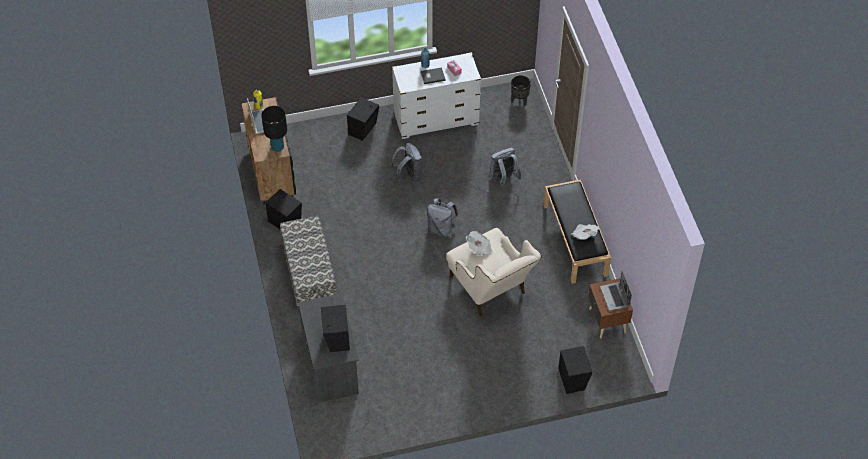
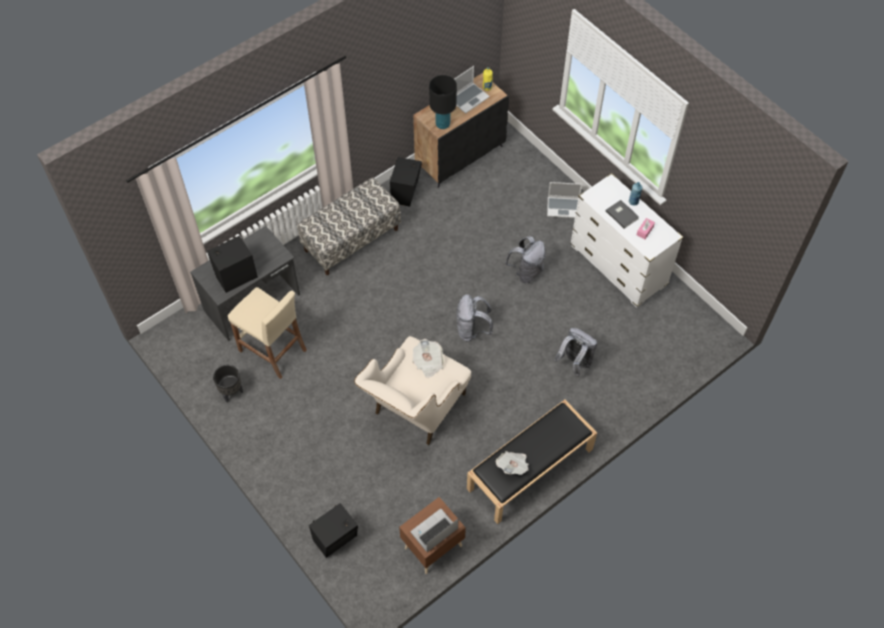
camera: 65 degrees right, 5 degrees up
(364, 129) = (563, 207): black speaker -> laptop
(386, 365) = (273, 350): none -> beige stool
(519, 100) = (698, 334): black planter -> black planter (231, 392)

